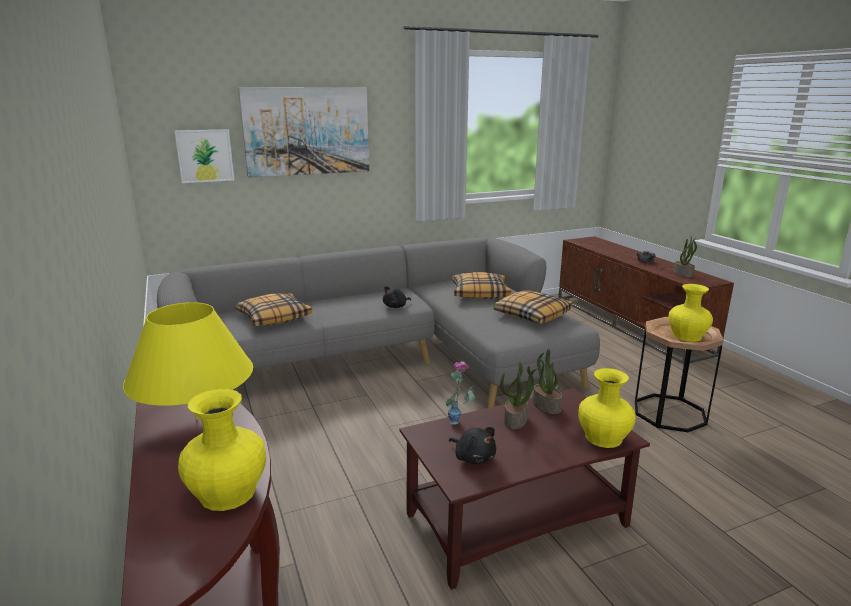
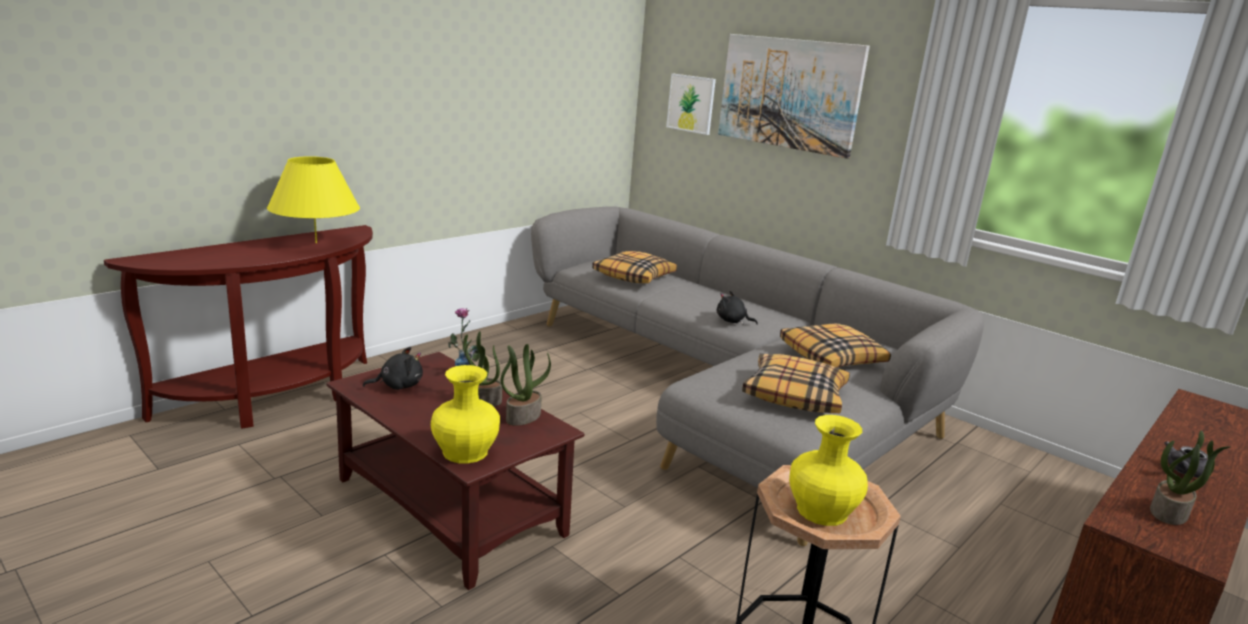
camera: 65 degrees right, 0 degrees up
(229, 492) = (223, 260): yellow vase -> none
(473, 457) = (398, 386): black plush toy -> black plush toy turned 135 degrees counterclockwise

